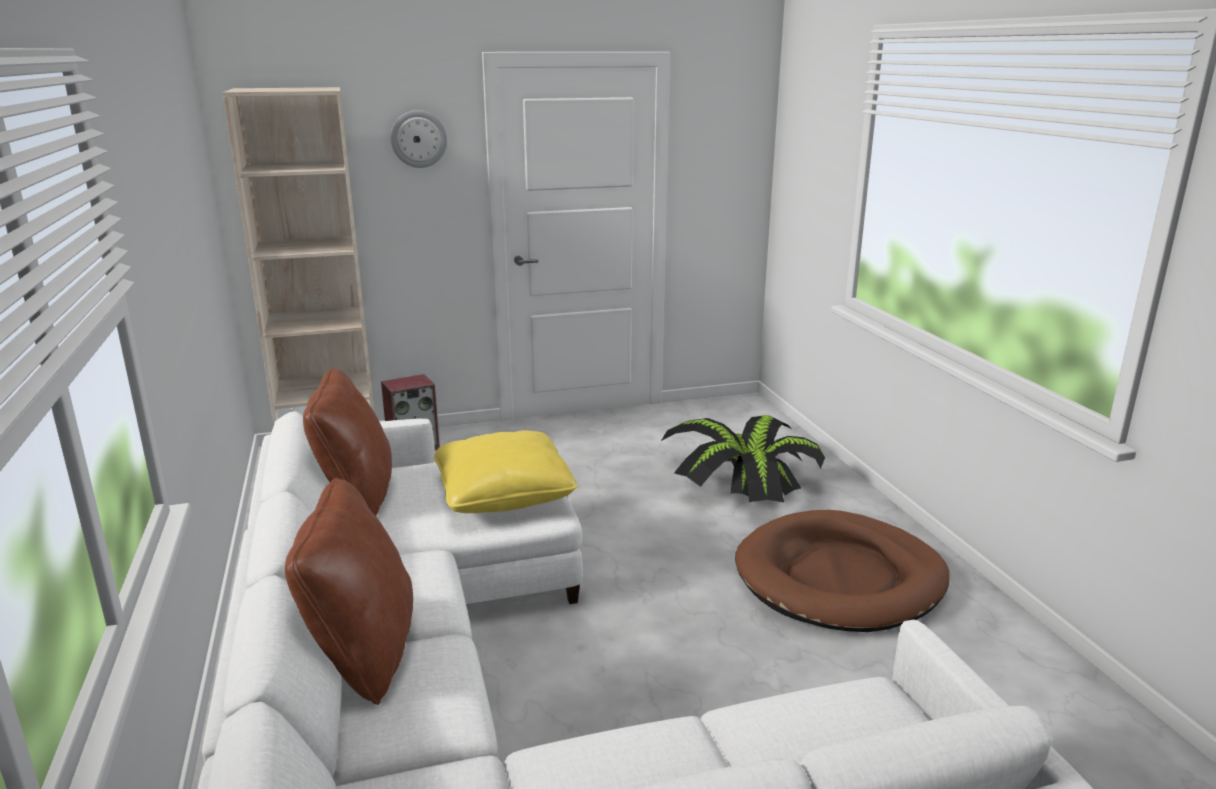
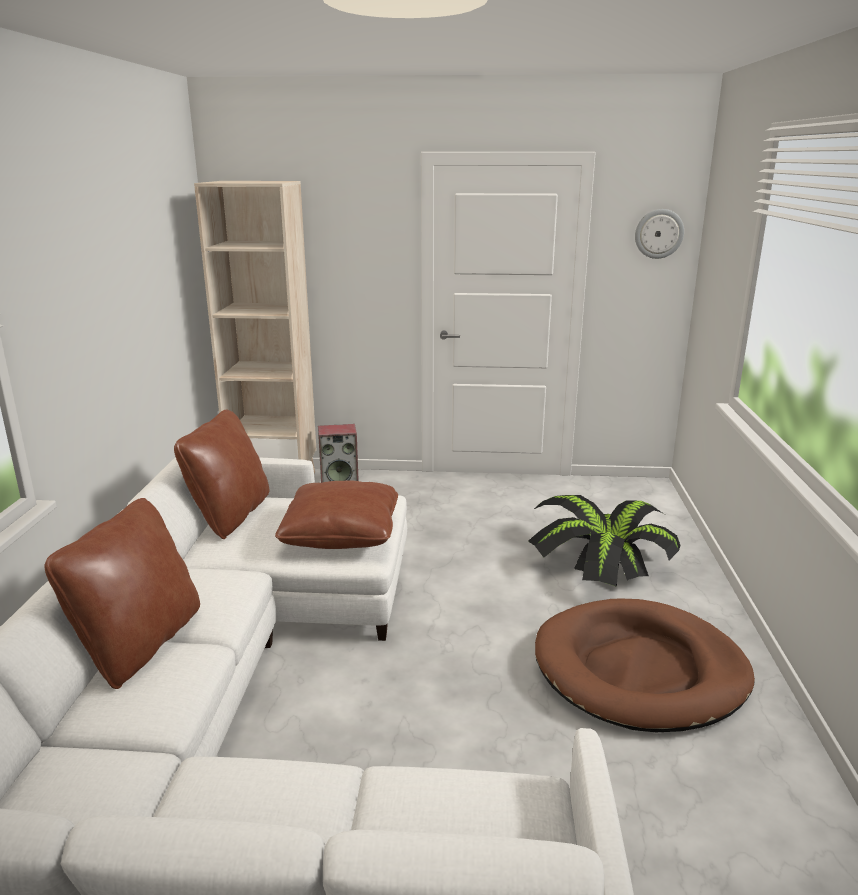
camera: 20 degrees right, 0 degrees up
(418, 139) = (363, 225): wall clock -> wall clock (659, 233)
(504, 493) = (341, 534): yellow pillow -> brown pillow

